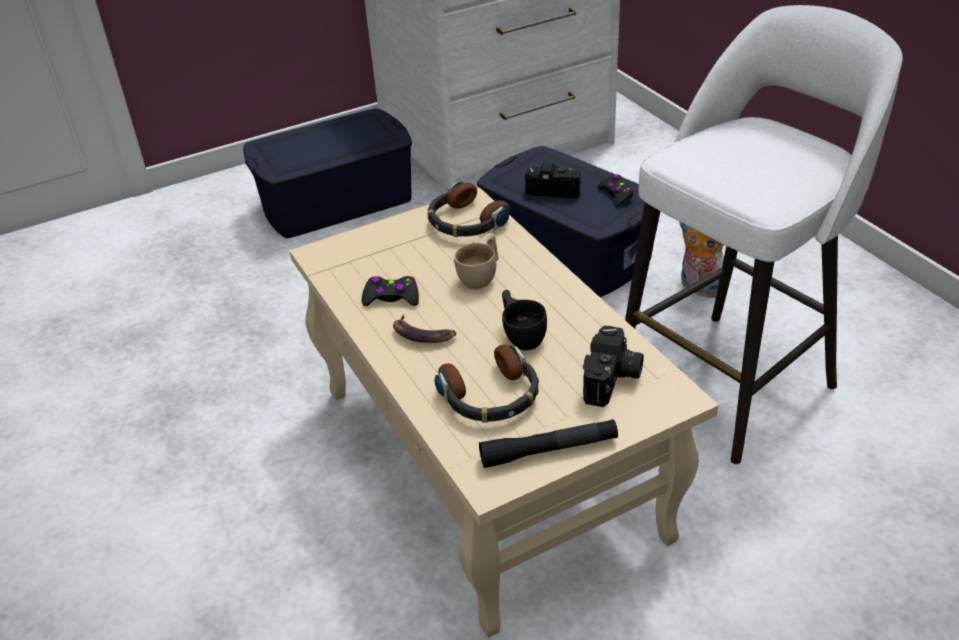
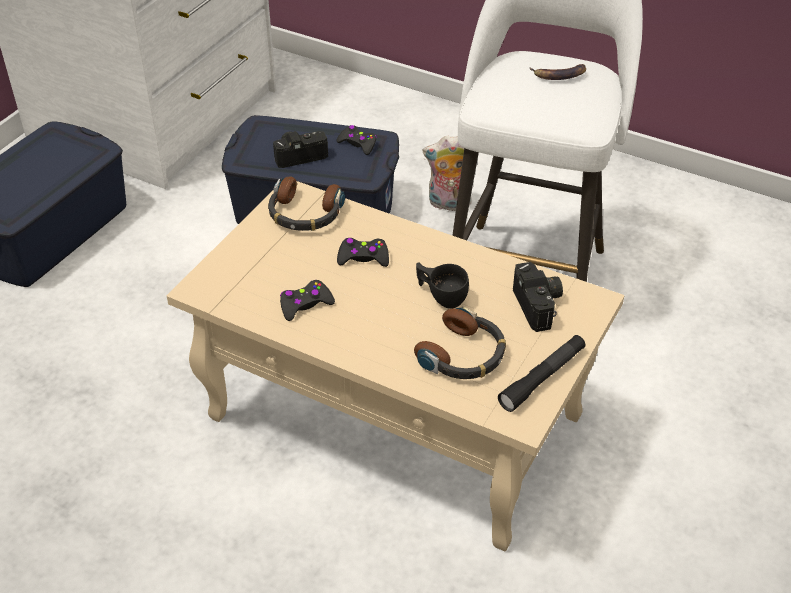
camera: 35 degrees left, 5 degrees up
(422, 334) = (362, 326): banana -> banana (559, 75)
(481, 276) = (363, 258): beige cup -> black game controller

